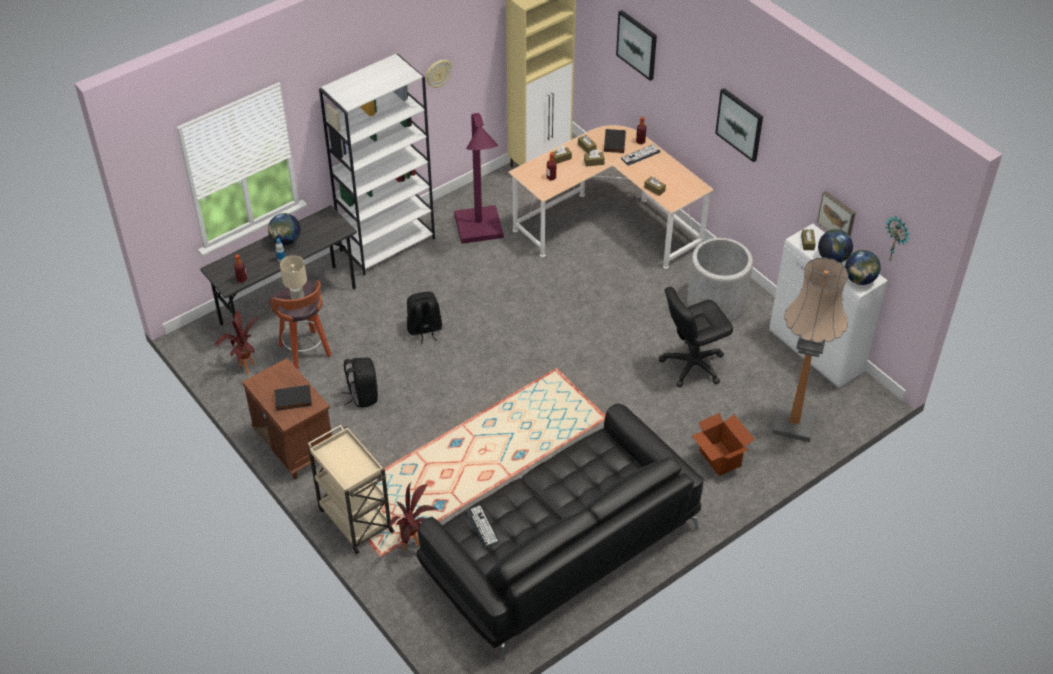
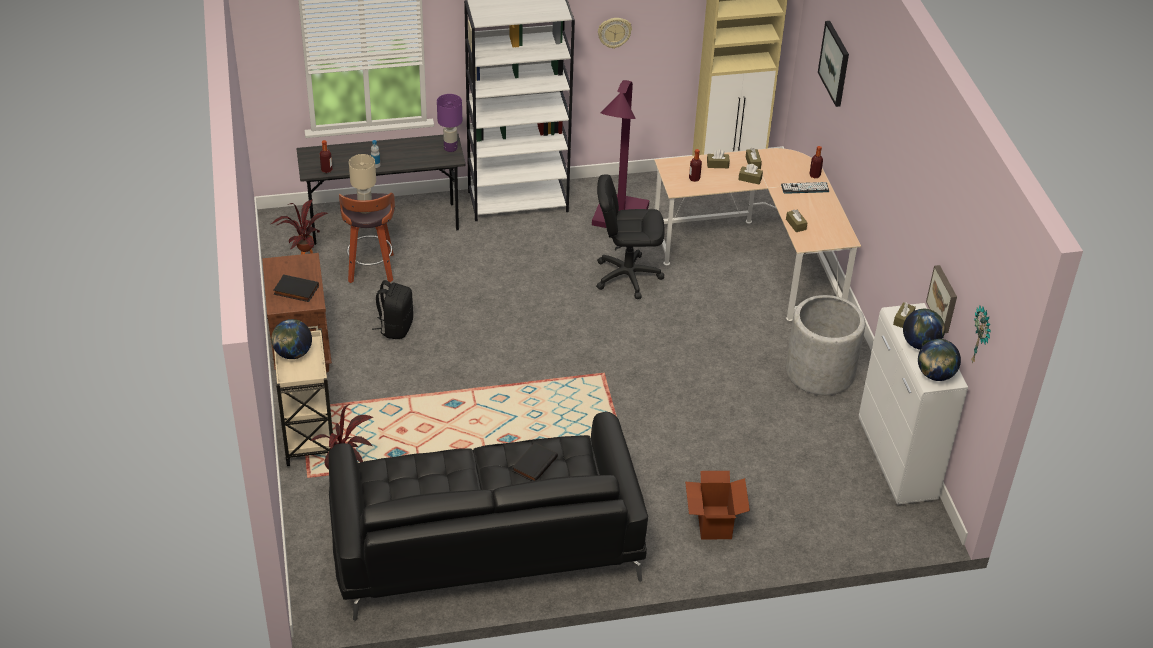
camera: 25 degrees right, 5 degrees down
(286, 241) = (392, 150): globe -> globe (293, 354)
(334, 221) = (450, 148): none -> purple table lamp
(424, 330) = (498, 290): black backpack -> none
(483, 526) = (399, 476): keyboard -> none
(613, 142) = (785, 167): black book -> black book (534, 463)
(692, 365) = (750, 422): black office chair -> black office chair (627, 276)
(740, 124) = (891, 171): picture -> none
(794, 424) = (820, 521): floor lamp -> none

